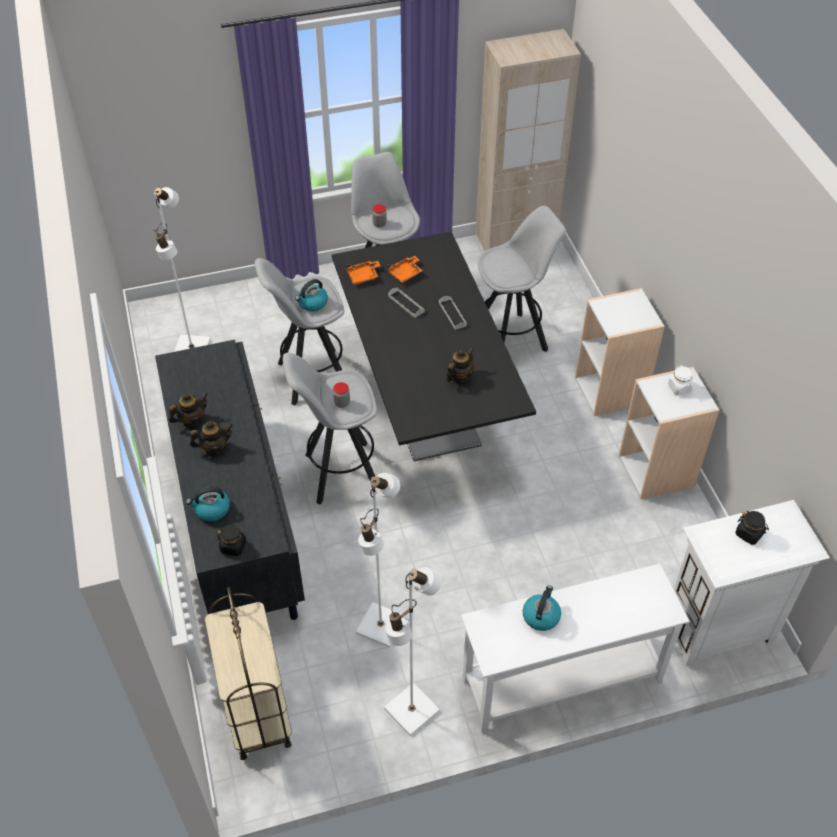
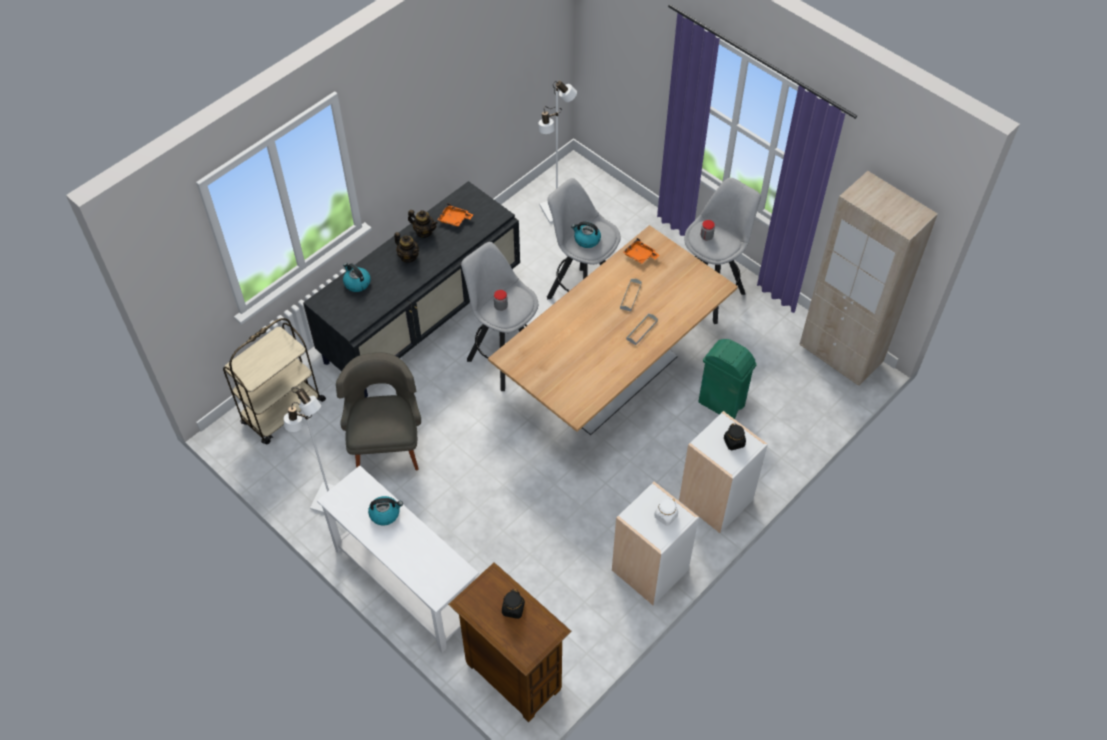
camera: 60 degrees right, 5 degrees up
(233, 547) = (334, 310): black jar -> black jar (734, 442)
(380, 625) = (387, 449): white floor lamp -> grey chair
(405, 273) = (664, 280): orange tray -> orange tray (454, 219)
(426, 400) = (611, 378): black dining table -> beige dining table
(459, 377) = (577, 365): teapot -> none
(511, 339) = (721, 404): grey stool -> green trash can
(717, 633) = (511, 677): white cabinet -> brown cabinet

